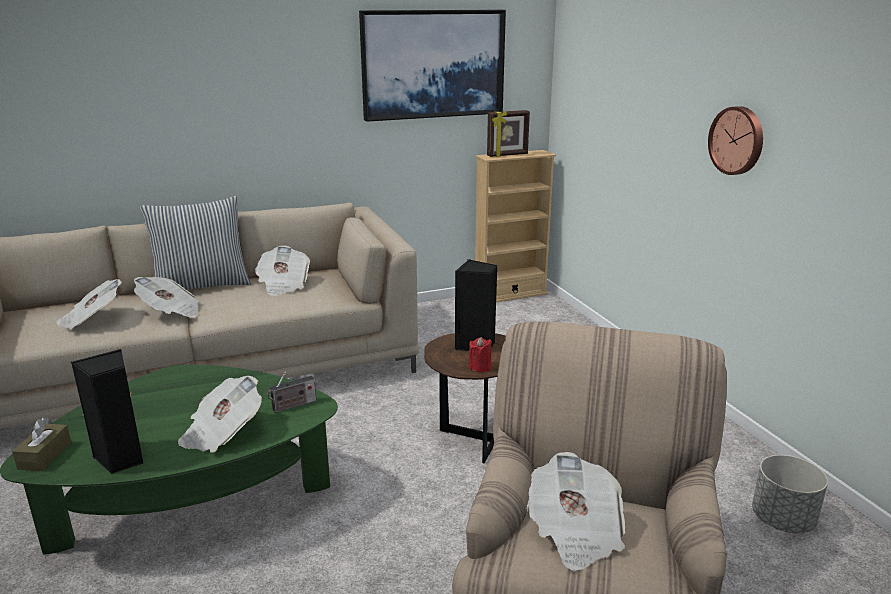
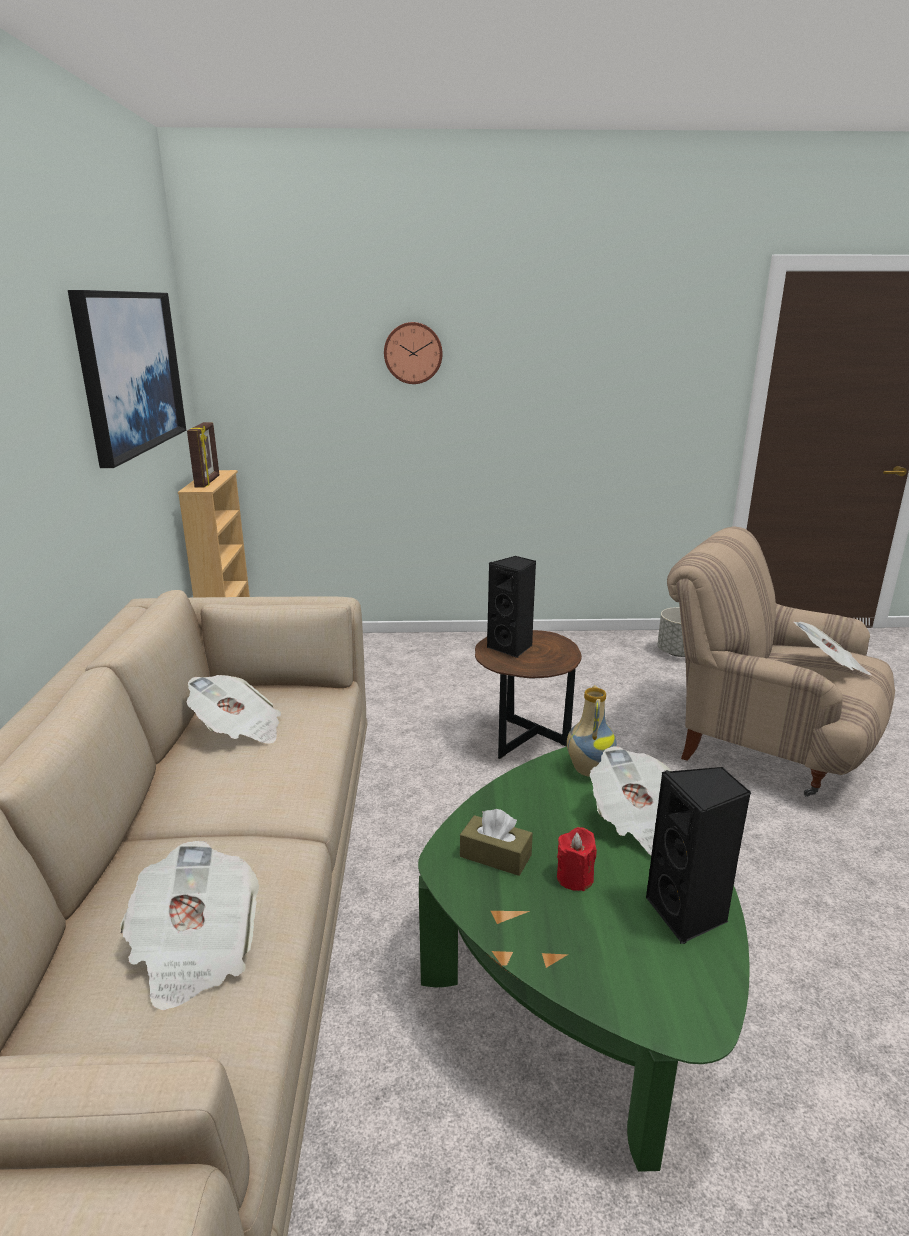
camera: 70 degrees left, 0 degrees up
(45, 455) = (670, 1002): brown tissue box -> brown tissue box (495, 856)
(171, 312) = (240, 846): newspaper -> none
(202, 286) = (141, 809): pillow -> none
(292, 406) = (587, 770): radio -> vase
(479, 367) = (561, 654): red candle -> red candle (575, 878)
(737, 140) = (520, 402): wall clock -> wall clock (413, 353)

